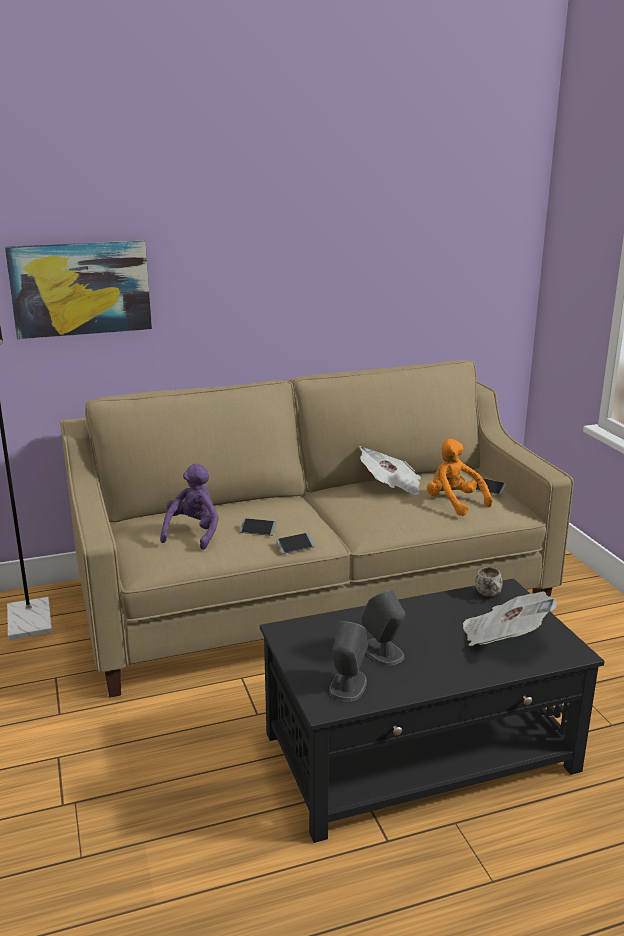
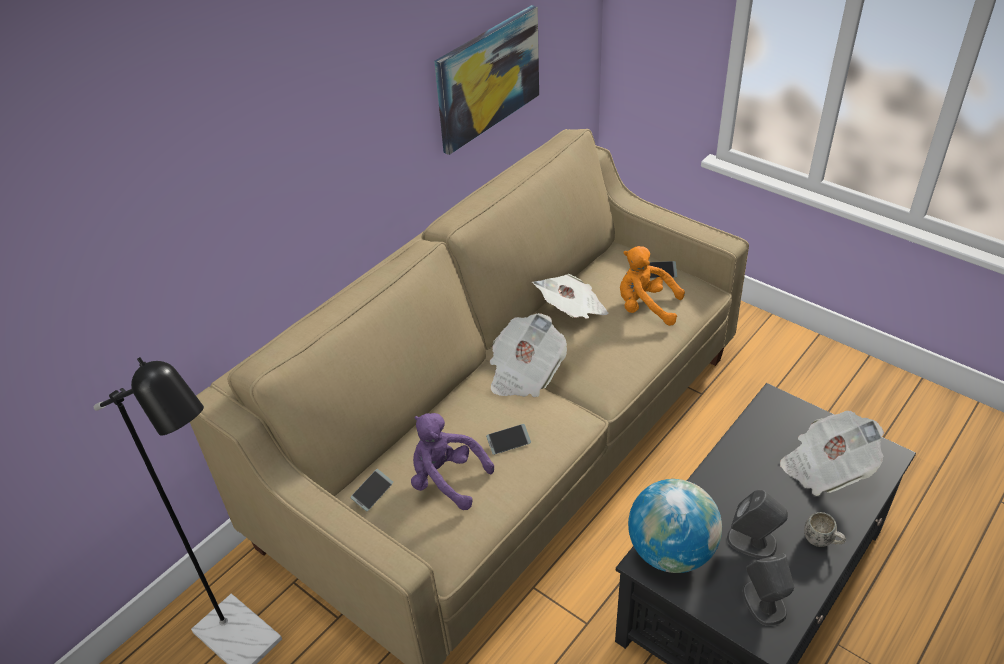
camera: 30 degrees left, 20 degrees up
(80, 288) = (162, 235): picture -> picture (487, 78)
(193, 533) = (446, 479): purple plush toy -> purple plush toy turned 45 degrees counterclockwise
(295, 546) = (562, 445): phone -> phone (372, 493)
(311, 632) = (671, 551): none -> globe
(316, 505) = (524, 373): none -> newspaper
(490, 595) = (769, 417): white mug -> white mug (822, 541)

